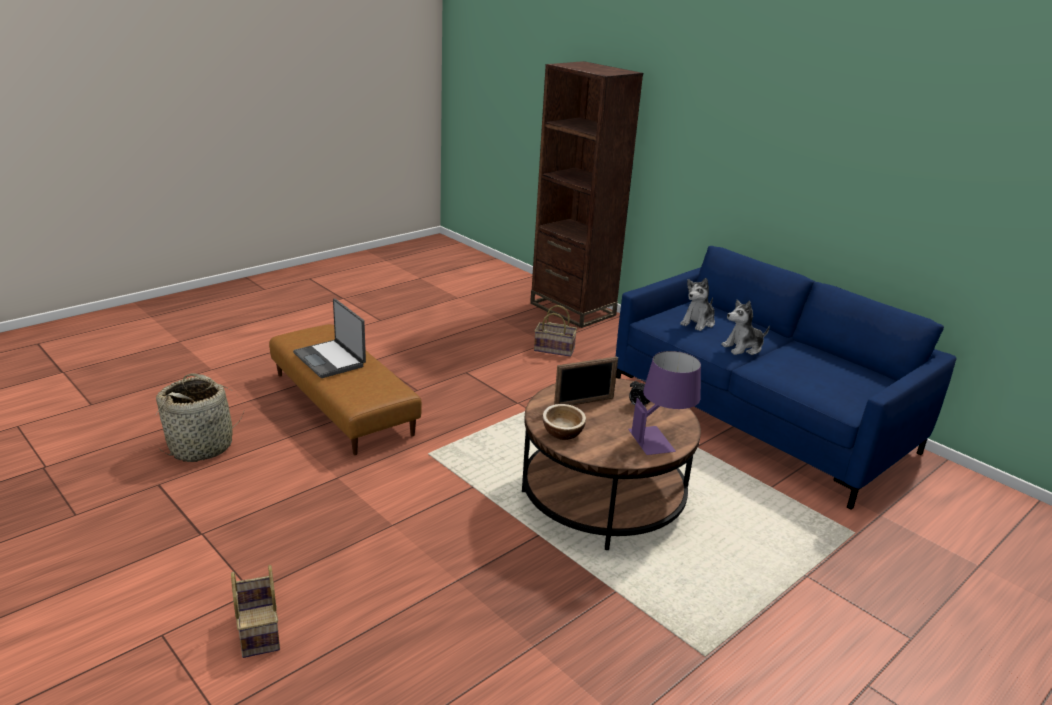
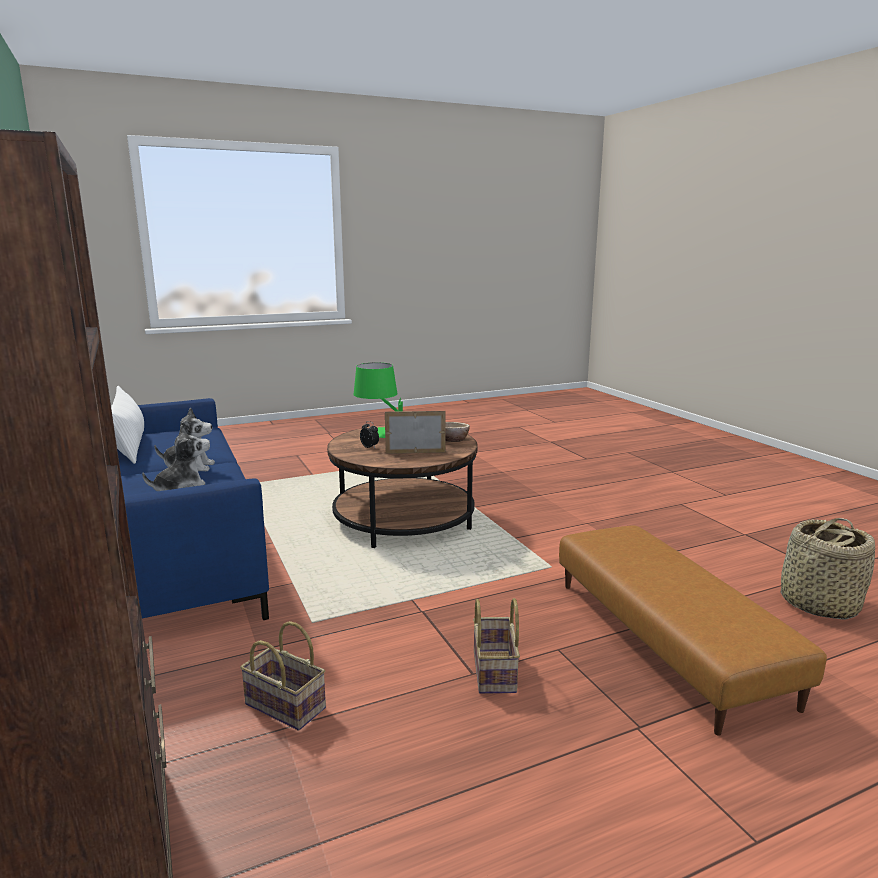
camera: 160 degrees left, 10 degrees down
(257, 629) = (667, 491): basket -> basket (496, 673)
(330, 359) = (689, 584): laptop -> none
(661, 438) = (379, 432): purple table lamp -> green table lamp
(841, 364) = (129, 447): none -> white pillow

